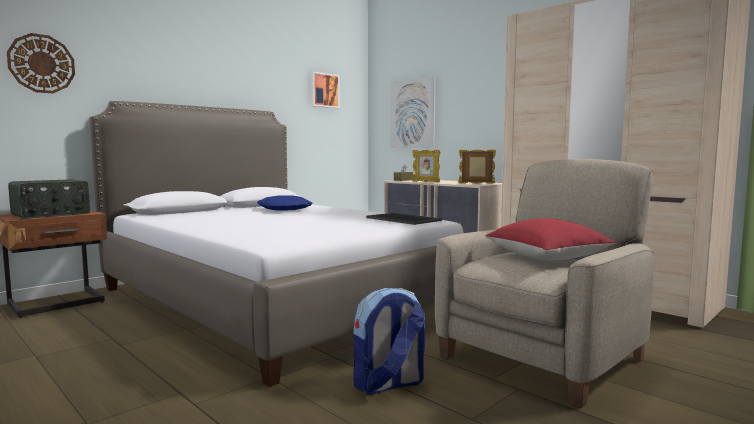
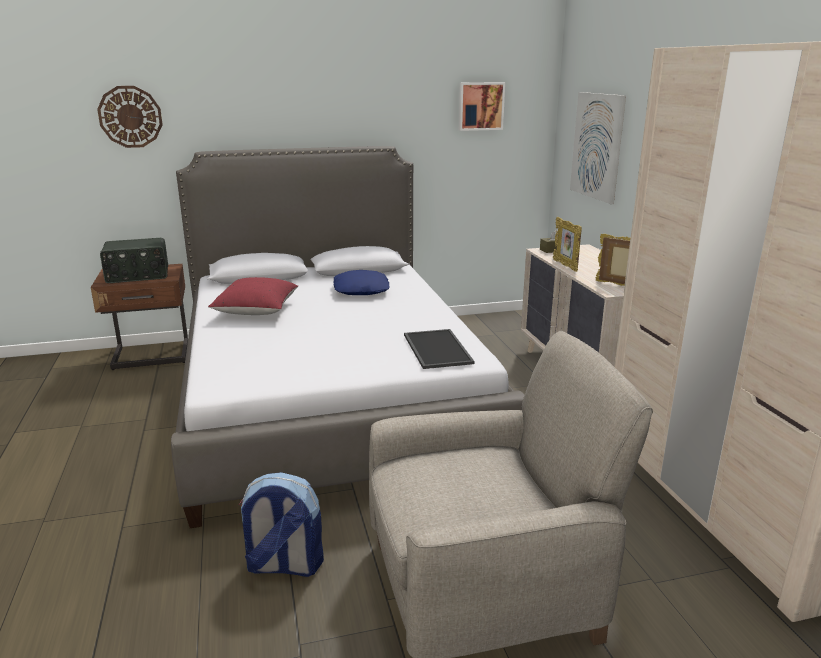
camera: 30 degrees right, 15 degrees up
(546, 258) = (482, 484): red pillow -> red pillow (256, 311)

